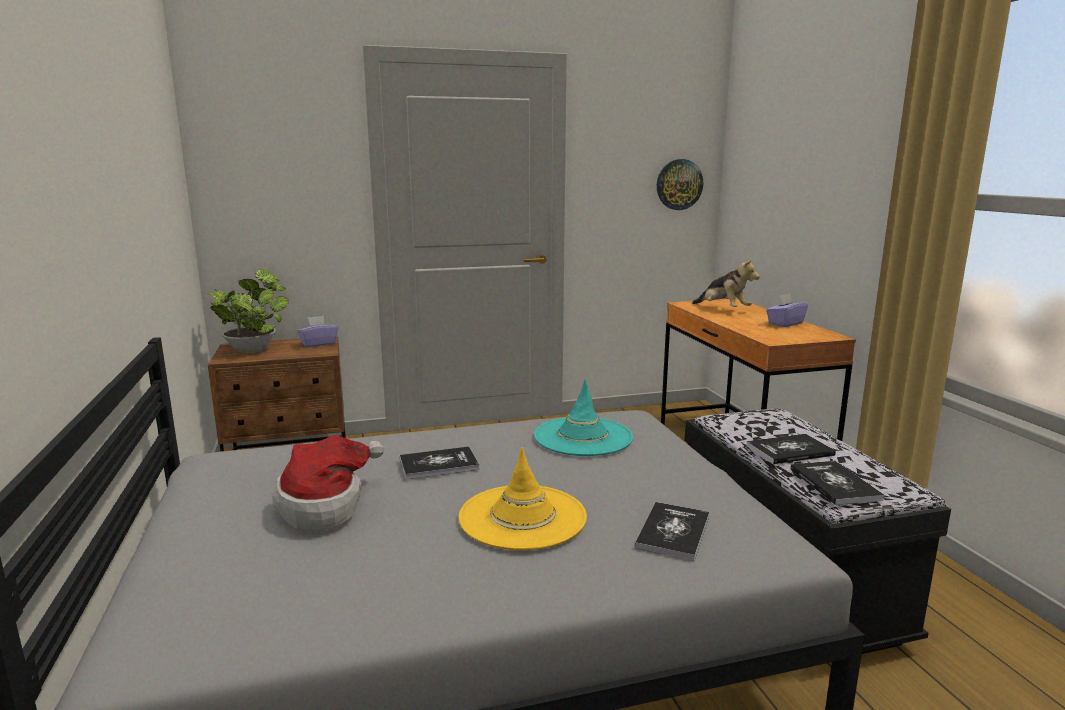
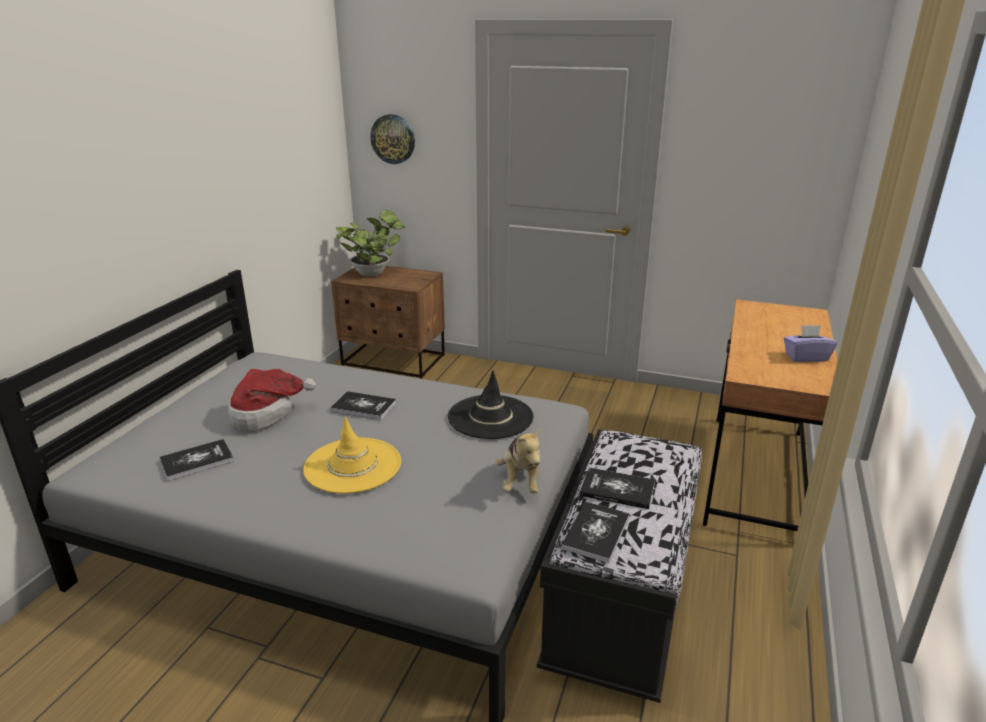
camera: 35 degrees right, 10 degrees up
(318, 344) = (419, 277): purple tissue box -> none
(583, 437) = (490, 417): turquoise hat -> black hat
(673, 532) = (423, 516): book -> book (197, 461)
(679, 184) = (797, 167): wall clock -> wall clock (393, 139)
(723, 309) = (776, 322): plush toy -> plush toy (521, 480)

